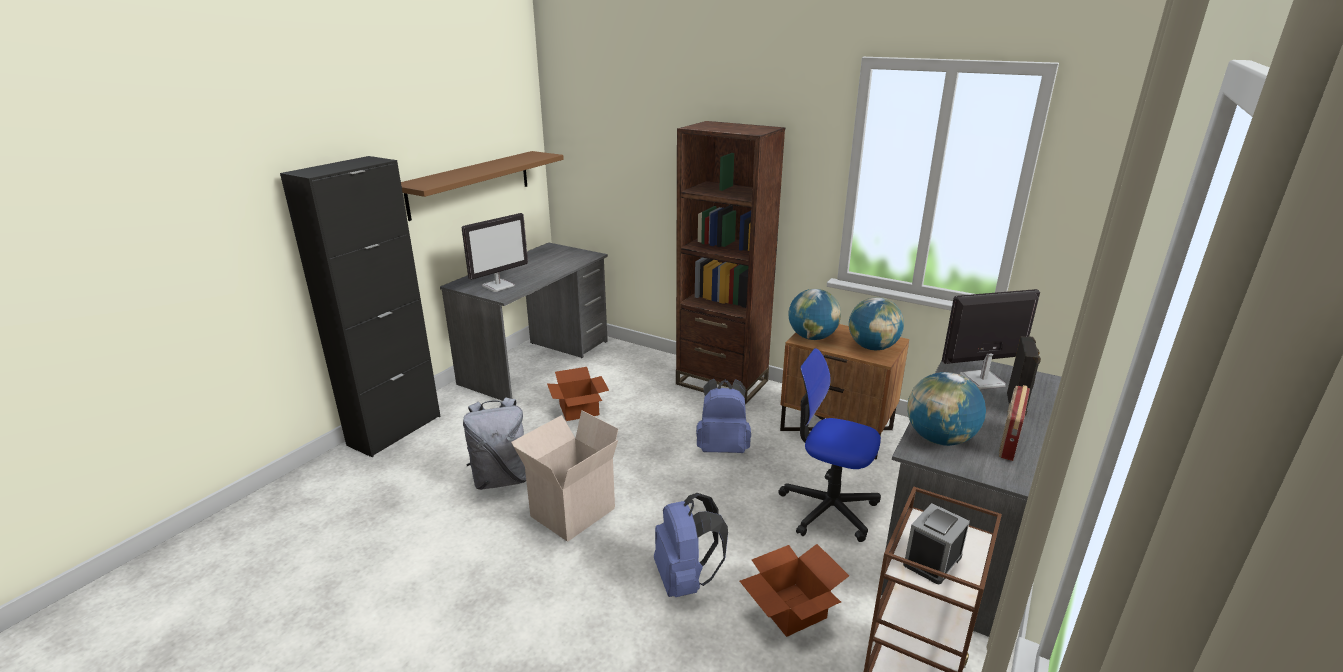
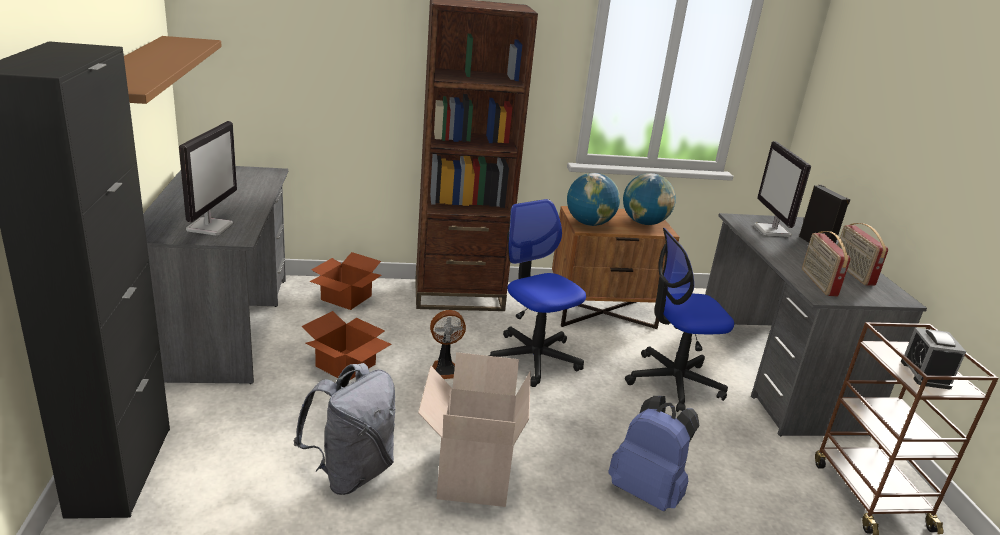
camera: 40 degrees left, 0 degrees up
(642, 434) = (445, 370): none -> fan
(722, 447) = (533, 358): blue backpack -> office chair
(789, 609) = (743, 477): cardboard box -> cardboard box (345, 298)
(939, 439) = (818, 282): globe -> radio
(981, 380) = (772, 231): monitor -> monitor turned 45 degrees counterclockwise

